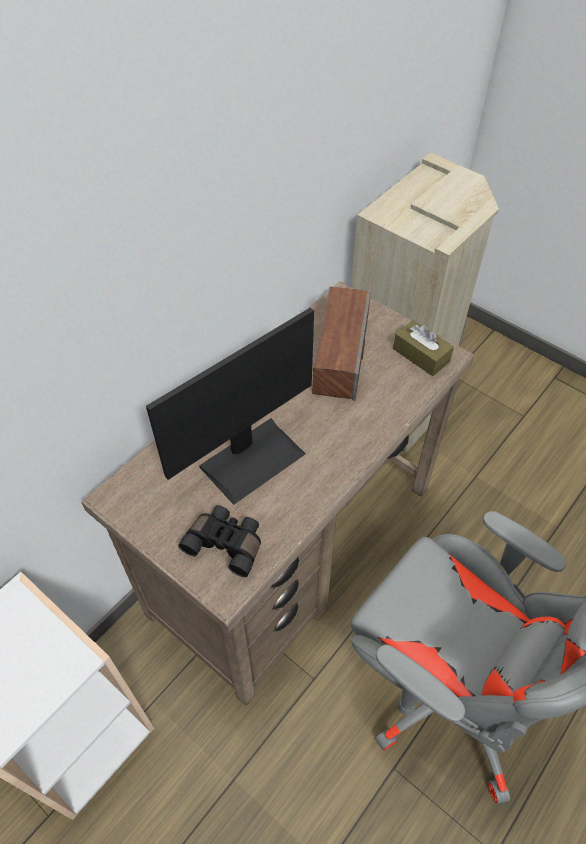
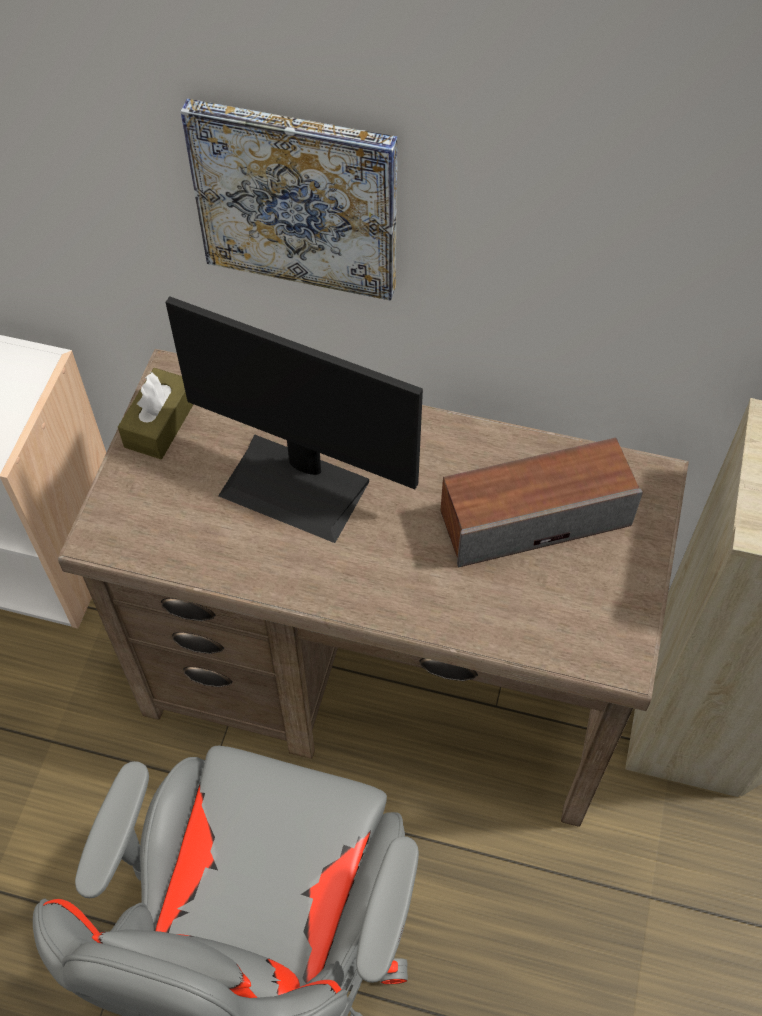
camera: 65 degrees right, 5 degrees up
(134, 296) = (297, 198): none -> picture
(226, 543) = (161, 512): black binoculars -> none
(421, 355) = (599, 624): brown tissue box -> brown tissue box (160, 423)

